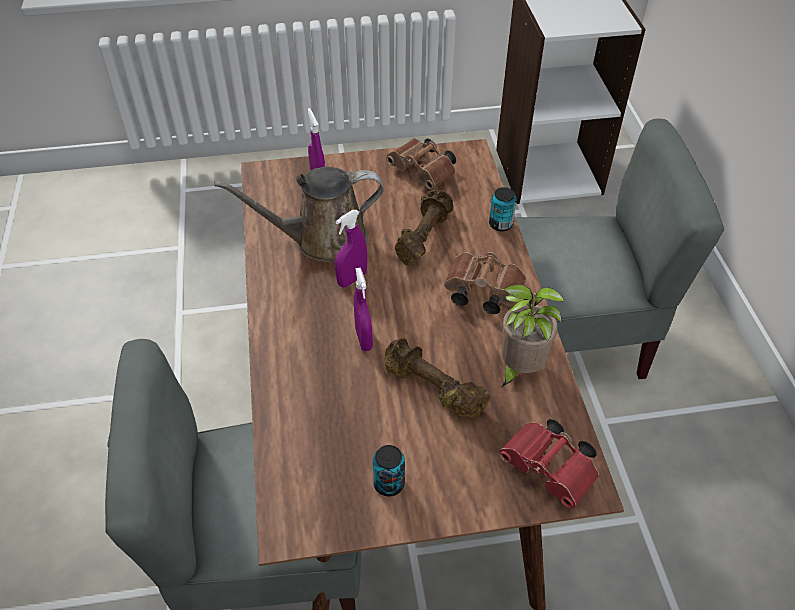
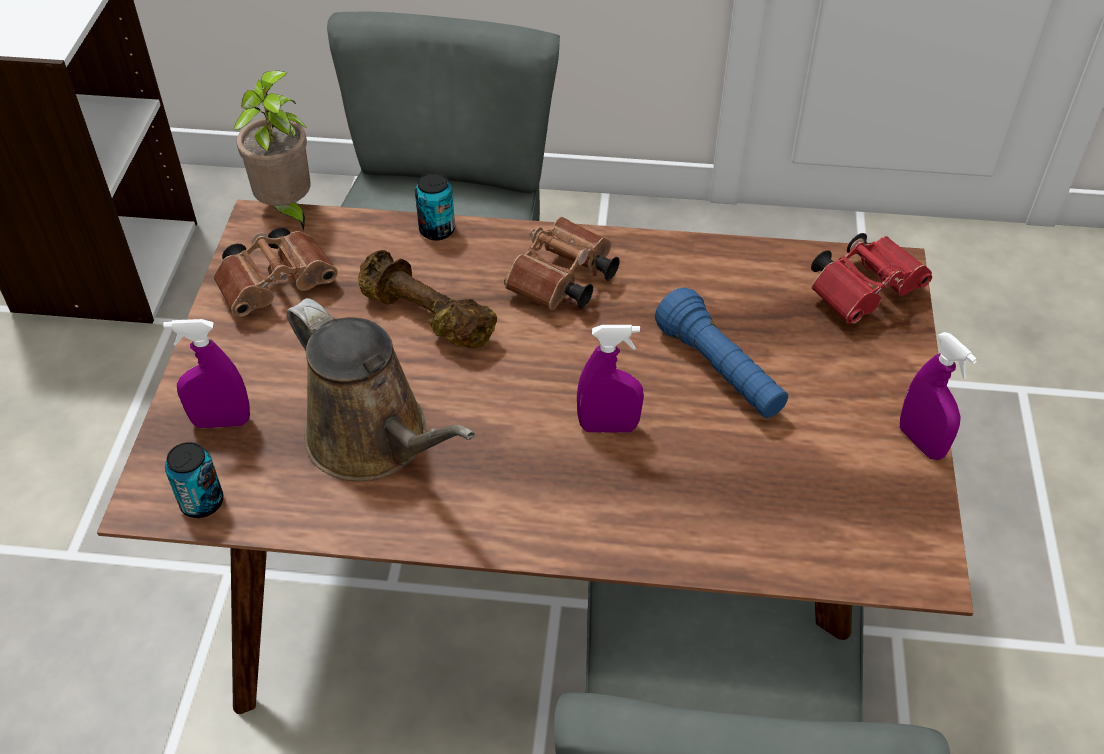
camera: 75 degrees left, 0 degrees up
(323, 240) = (375, 440): brown watering can -> brown watering can turned 45 degrees counterclockwise
(352, 279) = (480, 418): purple spray bottle -> purple spray bottle (921, 442)
(389, 484) = (864, 447): can -> can (202, 502)
(432, 389) = (720, 371): brown dumbbell -> blue flashlight
(519, 369) = (707, 279): potted plant -> potted plant (287, 210)

